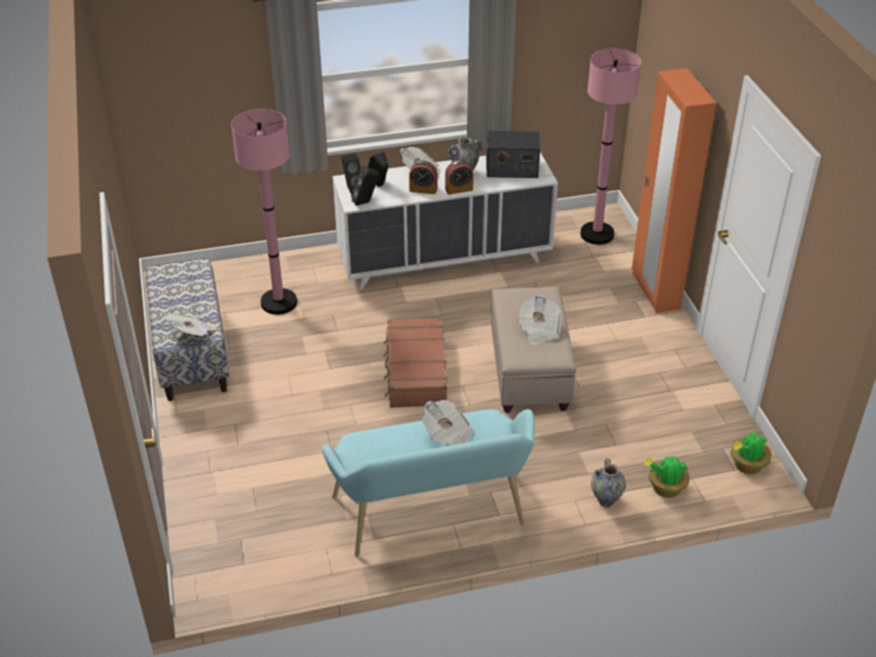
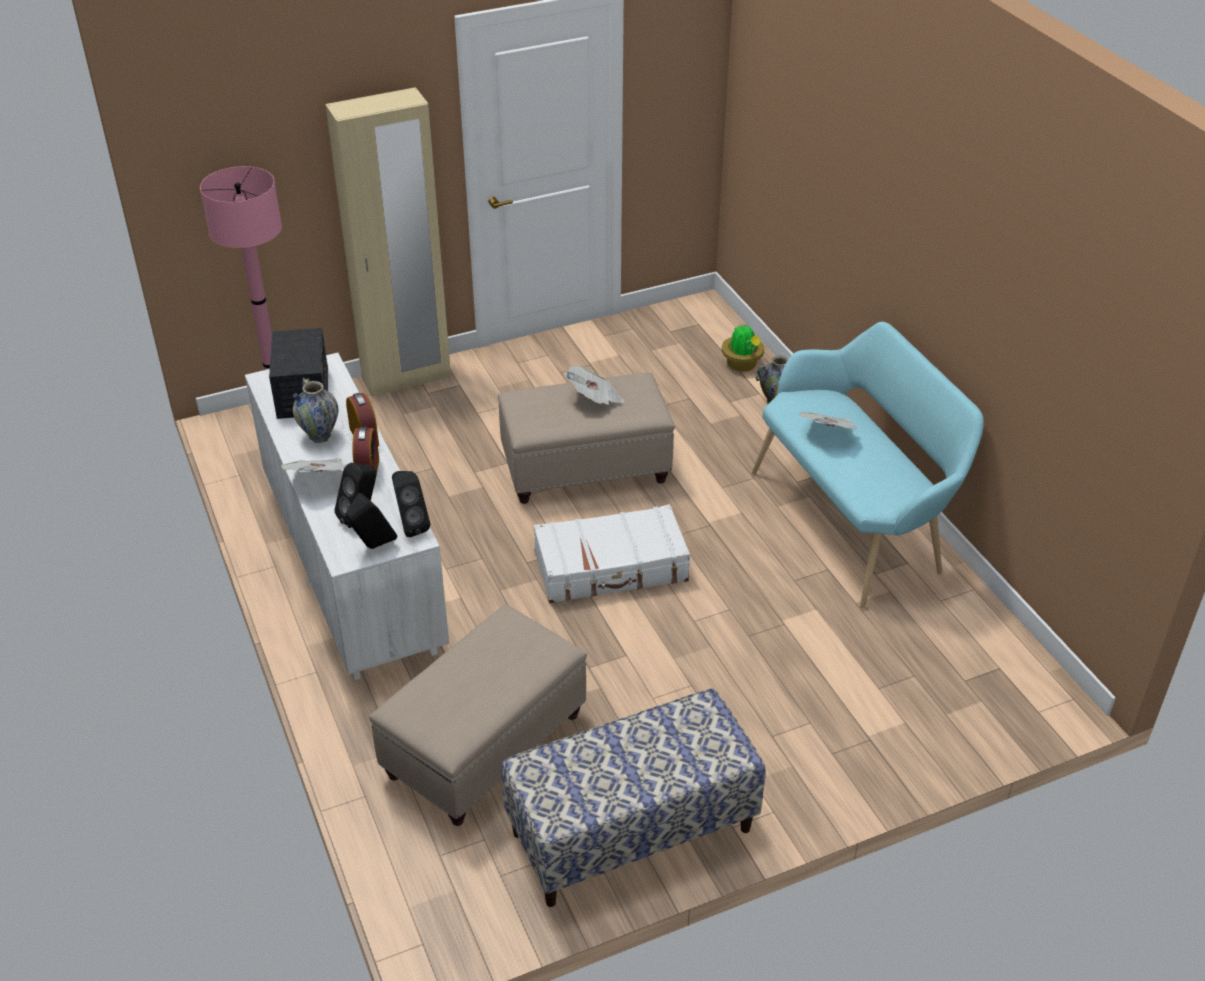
camera: 100 degrees left, 0 degrees up
(192, 334) = (707, 728): newspaper -> none
(279, 303) = (484, 746): pink floor lamp -> beige ottoman
(415, 372) = (611, 567): brown suitcase -> white suitcase
(655, 291) = (406, 378): orange wardrobe -> beige wardrobe
(746, 466) = (690, 317): potted plant -> none

